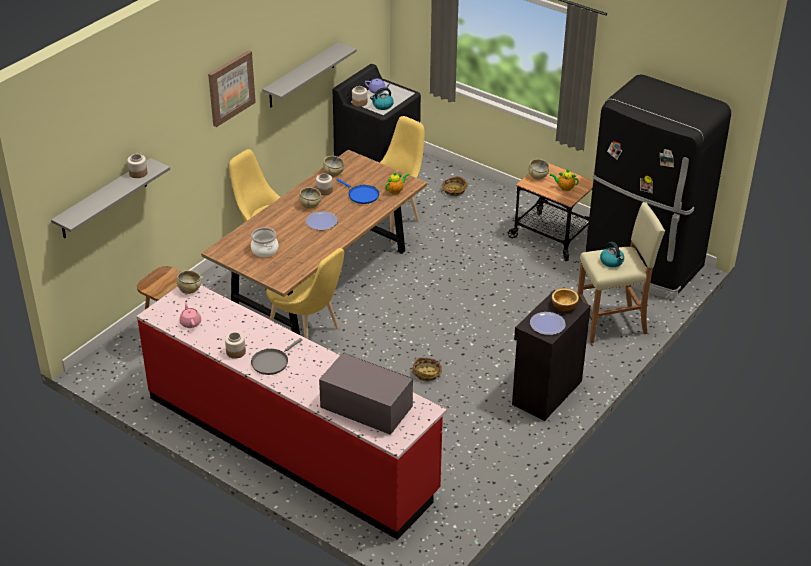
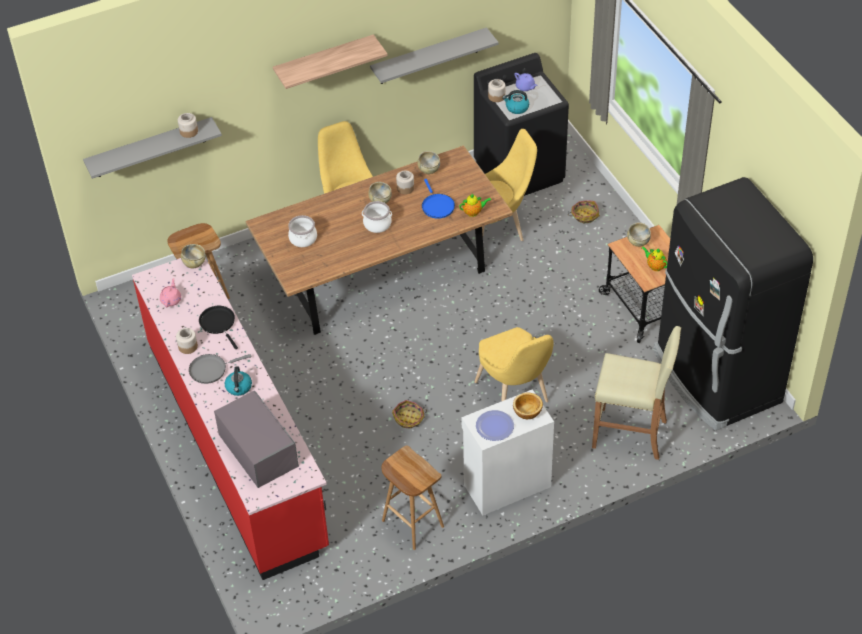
camera: 30 degrees right, 10 degrees up
(230, 88) = (324, 61): picture -> shelf
(250, 326) = (218, 323): none -> black frying pan
(307, 333) = (330, 331): yellow chair -> yellow chair (514, 395)
(321, 221) = (377, 224): plate -> cooking pot
(491, 448) = (411, 523): none -> brown stool
(545, 392) = (506, 485): black cabinet -> white cabinet
(612, 262) = (627, 376): kettle -> kettle (239, 387)

